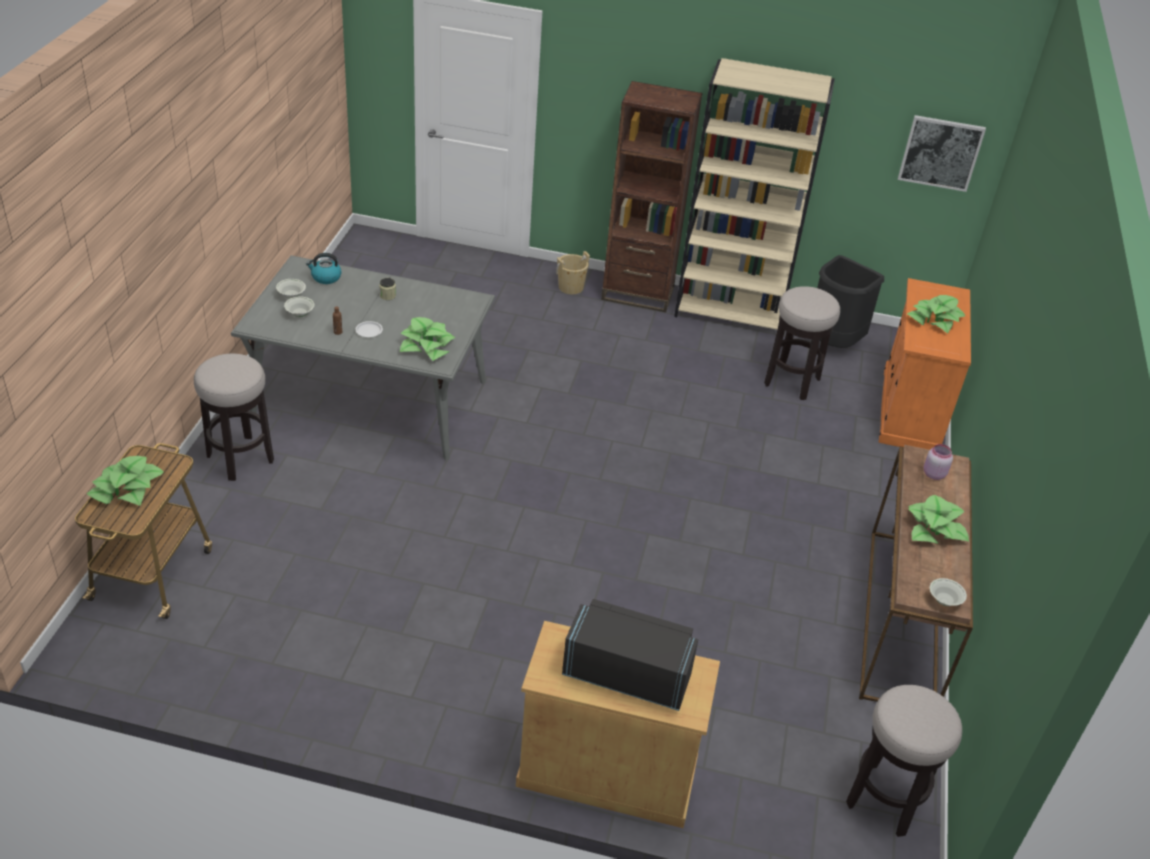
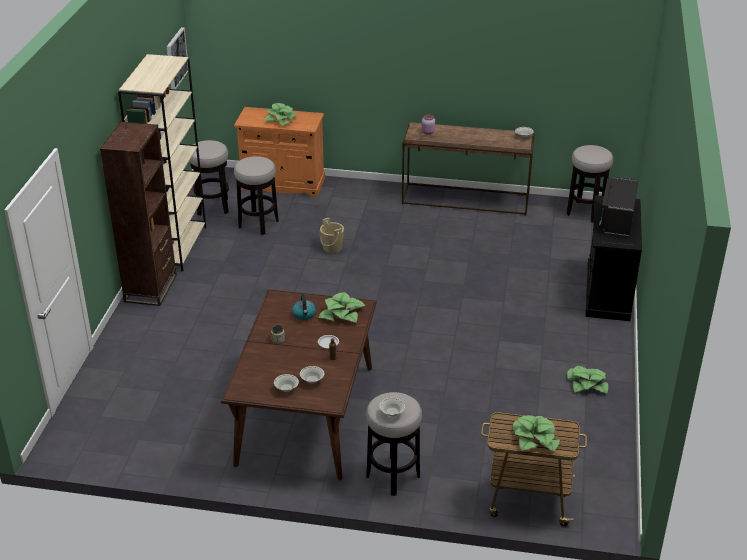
camera: 90 degrees left, 5 degrees down
(217, 367) = (392, 413): none -> white bowl
(325, 277) = (256, 374): kettle -> kettle (304, 314)
(372, 398) = (305, 414): grey dining table -> brown dining table
(571, 287) = (142, 321): beige bucket -> beige bucket (332, 247)
(607, 773) = (607, 292): beige cabinet -> black cabinet
(832, 344) = (212, 207): black trash can -> stool
(935, 528) = (471, 135): potted plant -> potted plant (587, 384)

